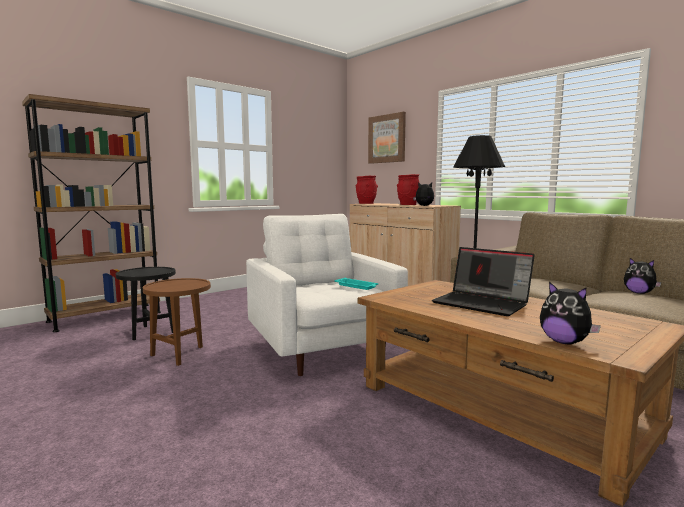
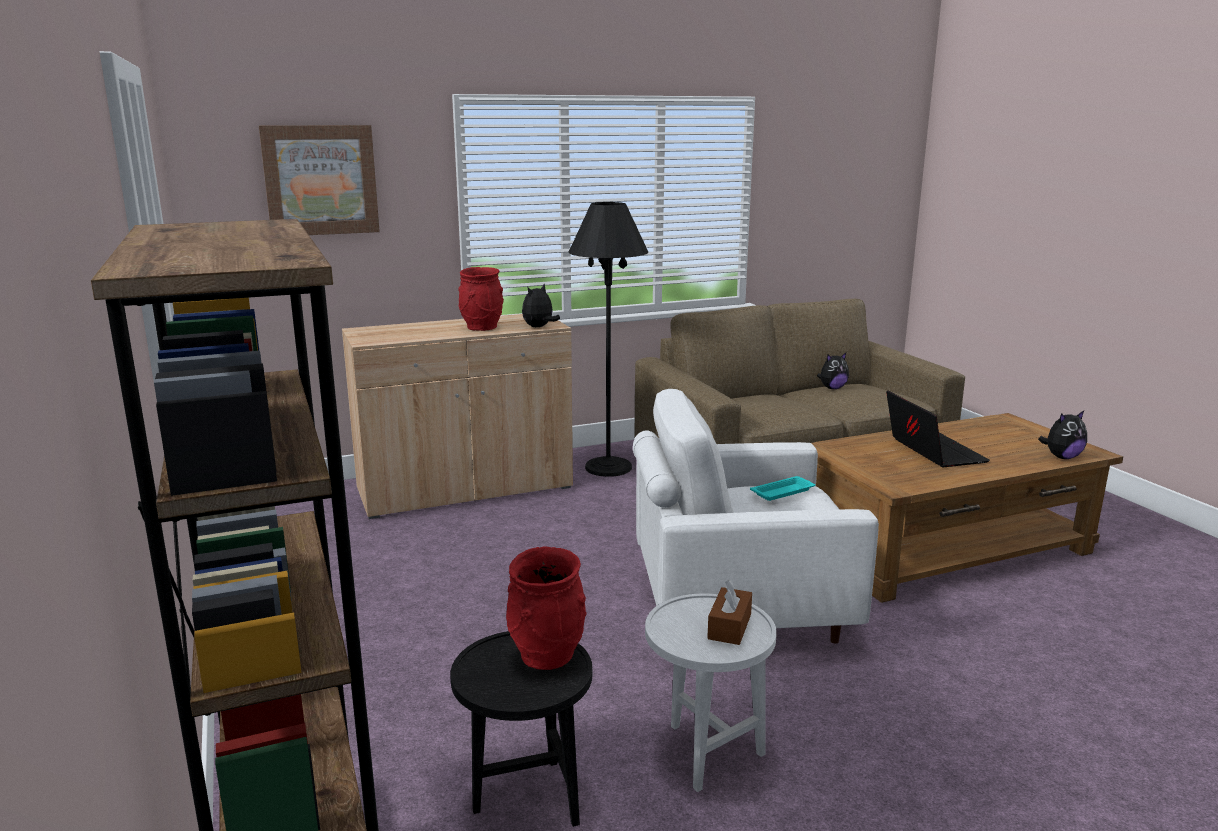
camera: 70 degrees left, 10 degrees up
(175, 286) = (729, 626): none -> brown tissue box
(181, 354) = (705, 751): brown side table -> white side table
(366, 203) = (372, 338): red vase -> red vase (546, 654)
(482, 303) = (931, 451): laptop -> laptop turned 75 degrees counterclockwise

